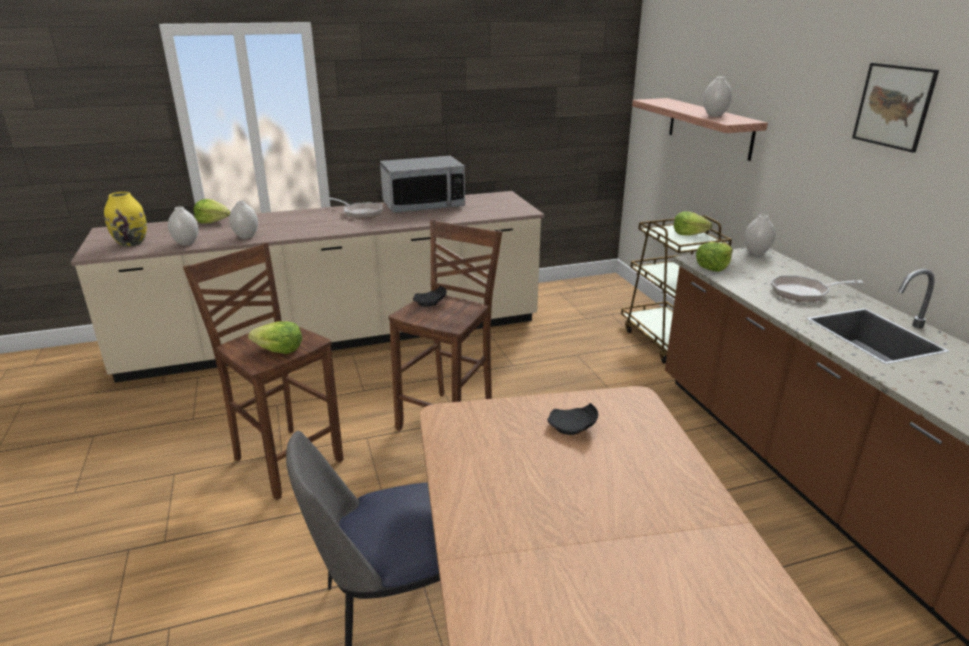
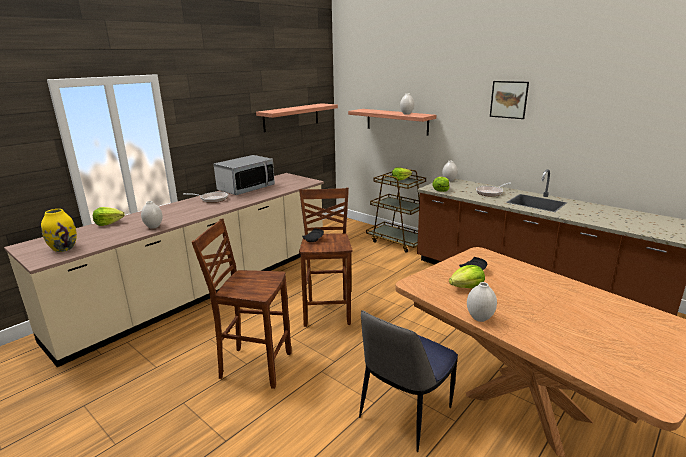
camera: 30 degrees left, 5 degrees down
(187, 243) = (113, 239): white vase -> white vase (480, 318)
(279, 350) = (262, 285): lettuce -> lettuce (467, 287)
(541, 102) = (291, 117): none -> shelf

